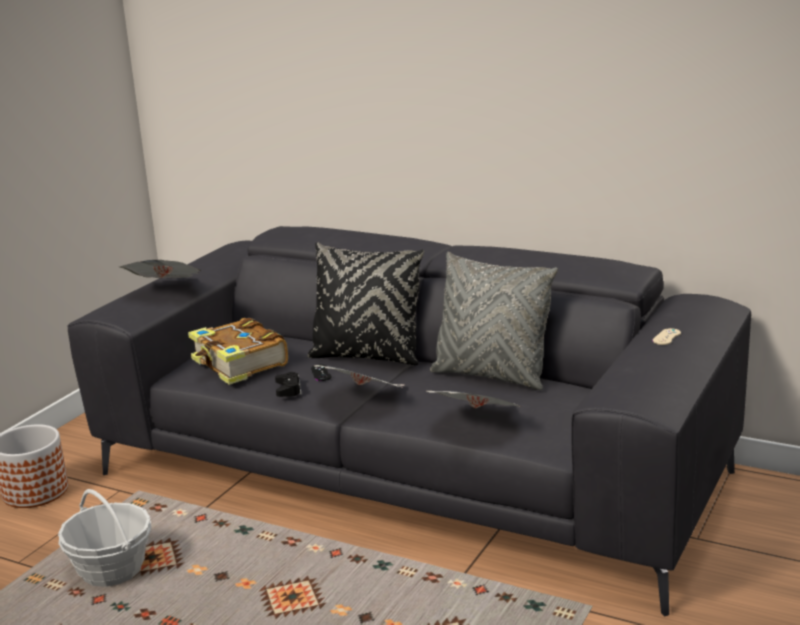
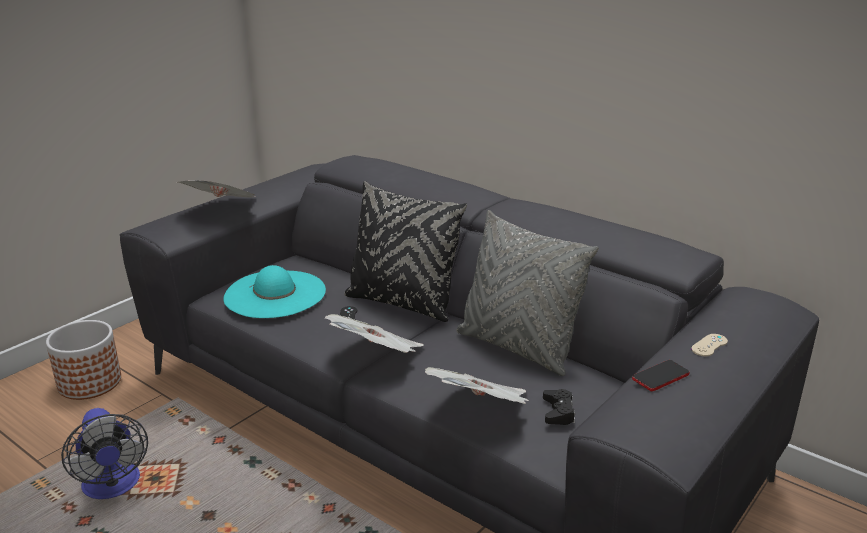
camera: 10 degrees right, 5 degrees up
(112, 570) = (113, 487): basket -> fan
(239, 364) = (275, 294): book -> turquoise hat
(288, 389) = (308, 331): black game controller -> black game controller (558, 412)
(633, 362) = (660, 376): none -> phone

